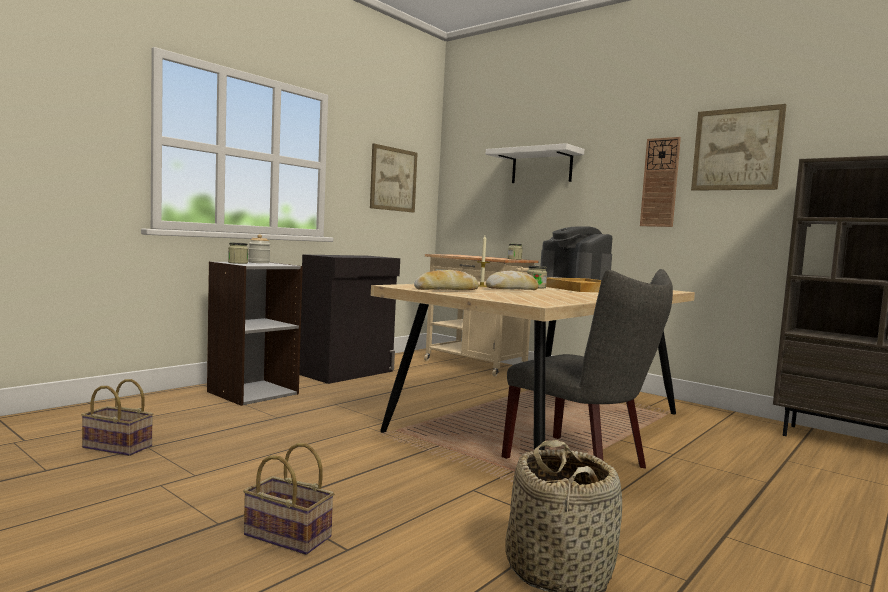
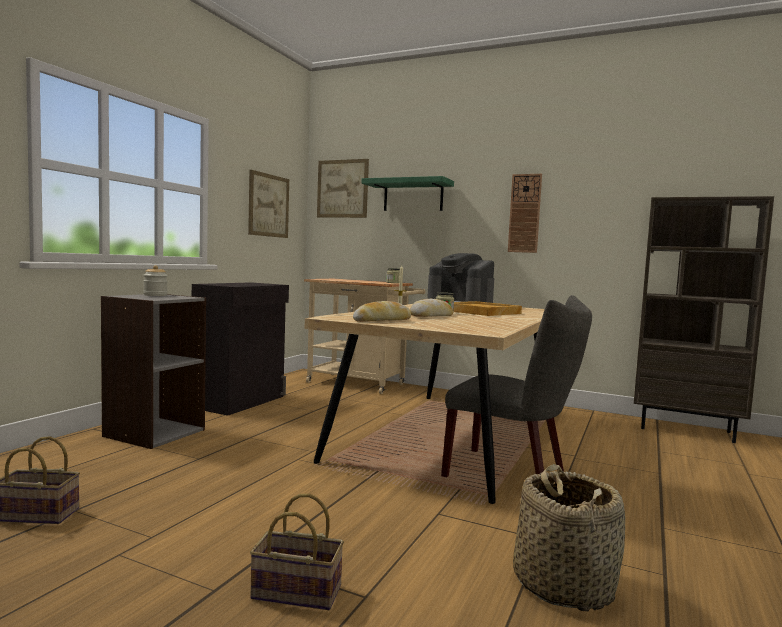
camera: 15 degrees left, 0 degrees up
(238, 263) = (136, 297): jar -> none
(541, 167) = (413, 196): white shelf -> green shelf
(736, 149) = (590, 186): picture -> picture (342, 189)

